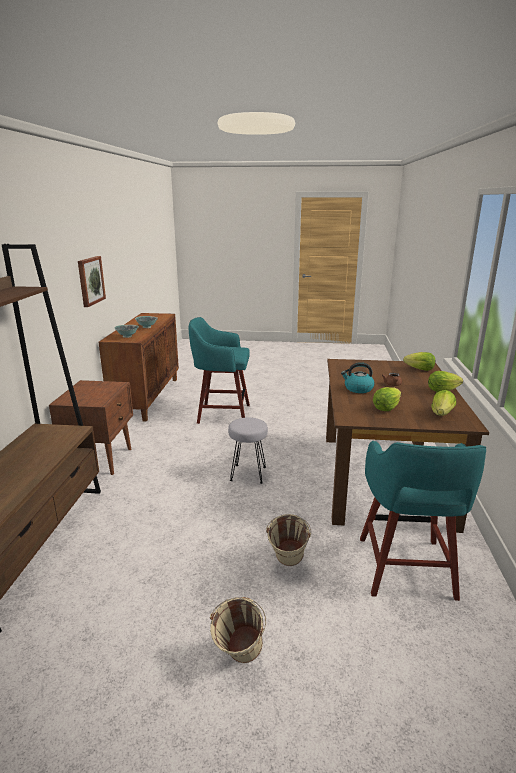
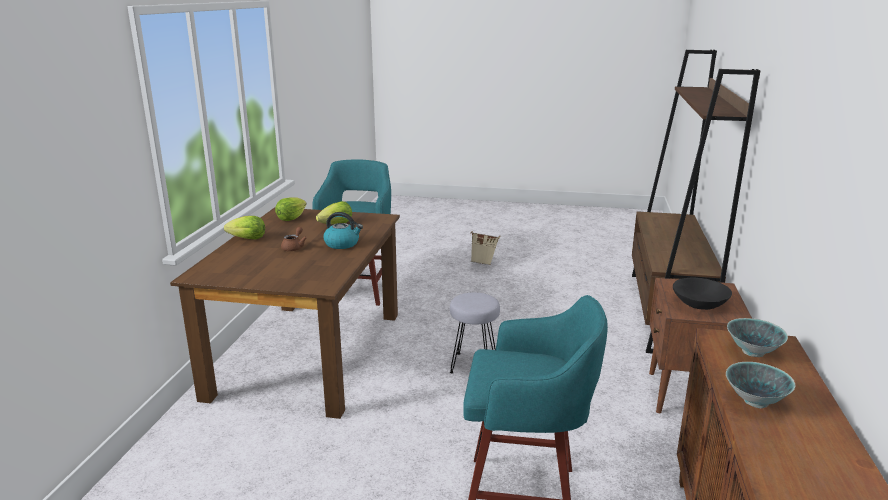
camera: 175 degrees left, 0 degrees up
(90, 280) = (829, 215): picture -> none
(98, 389) = (699, 305): none -> black bowl
(287, 564) = (446, 294): beige bucket -> none
(420, 369) = (221, 268): lettuce -> none

